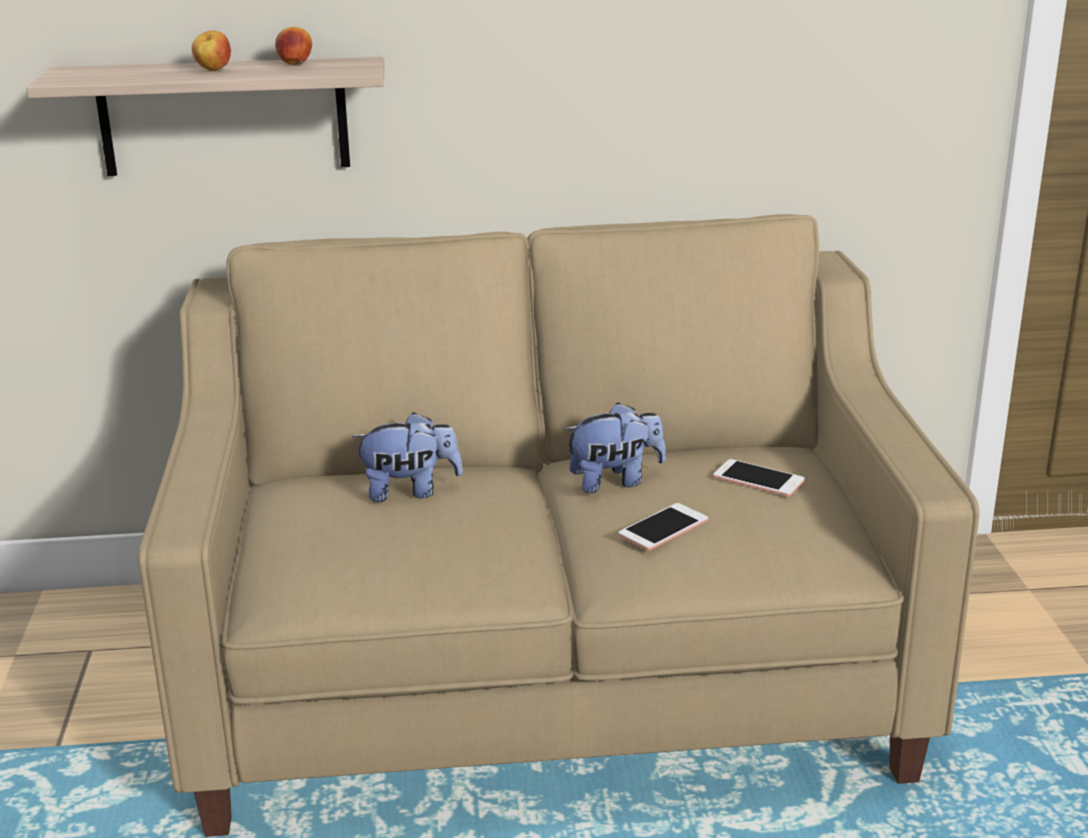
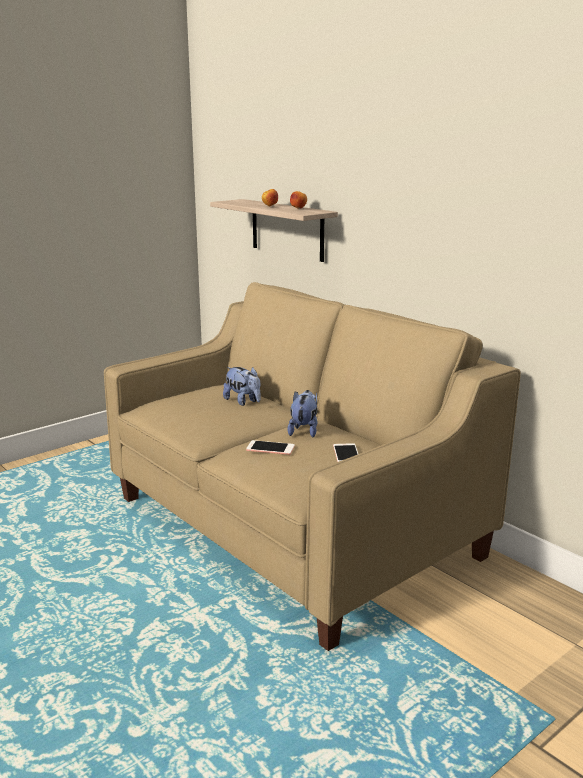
camera: 55 degrees right, 5 degrees down
(615, 481) = (304, 430): plush toy -> plush toy turned 120 degrees counterclockwise

